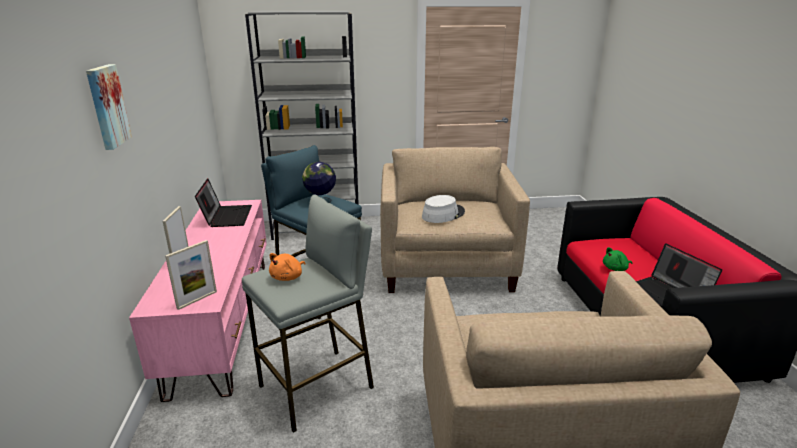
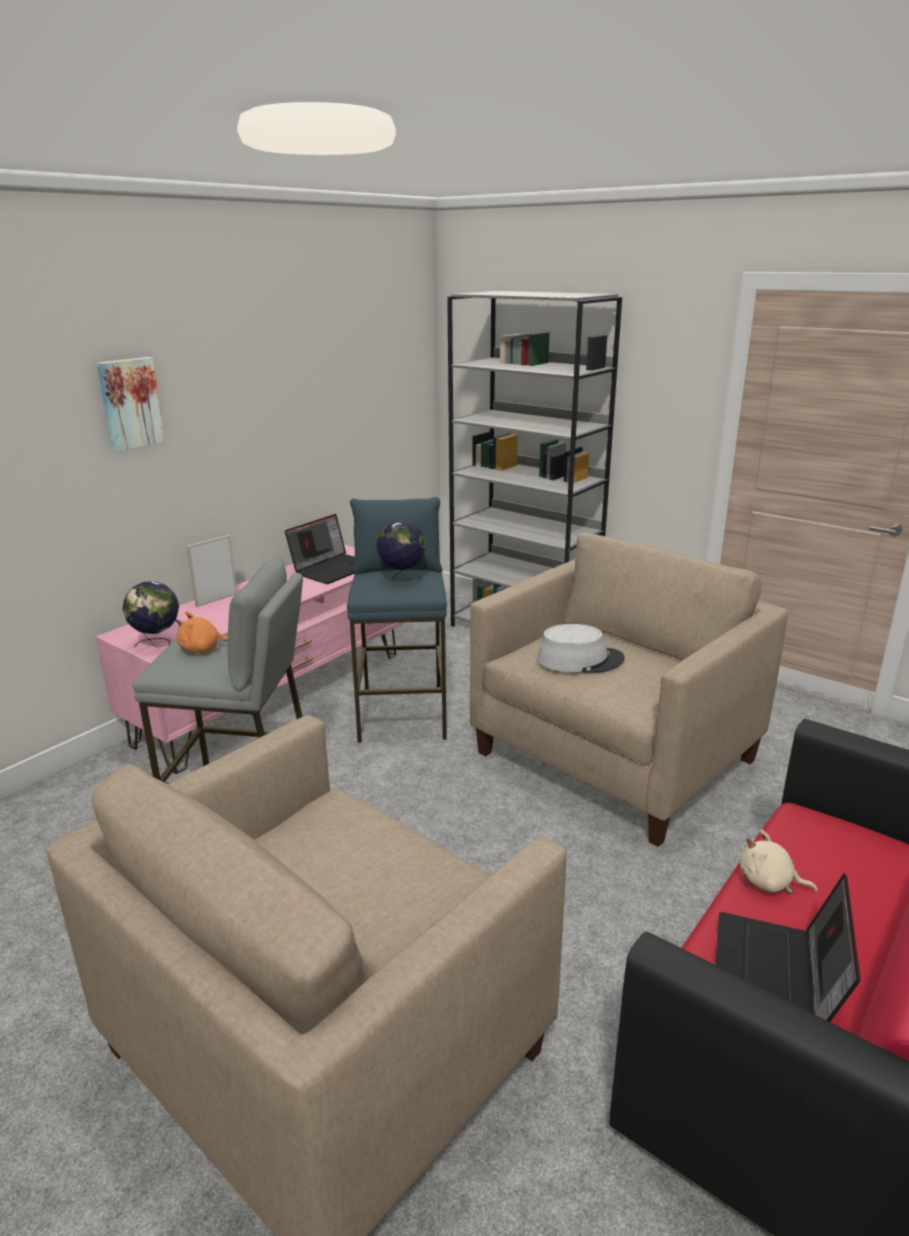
camera: 45 degrees right, 0 degrees up
(197, 300) = (157, 644): picture frame -> globe
(616, 268) = (769, 882): green plush toy -> beige plush toy

